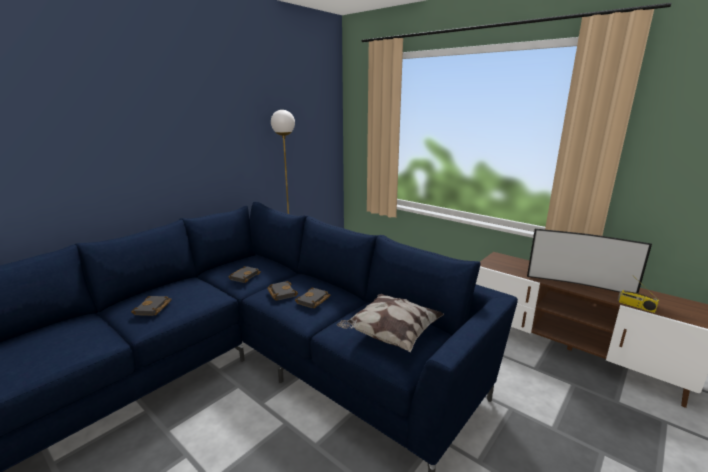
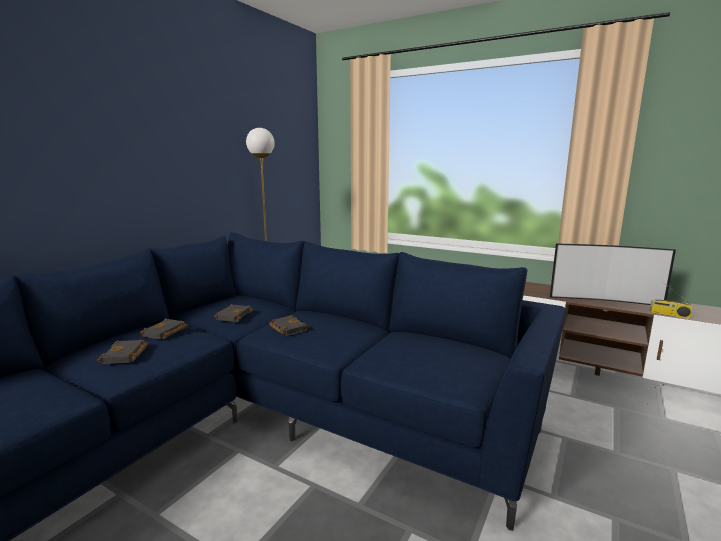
camera: 10 degrees left, 5 degrees down
(313, 301) = (330, 333): black book -> black book (165, 333)
(390, 335) = (438, 358): pillow -> none

